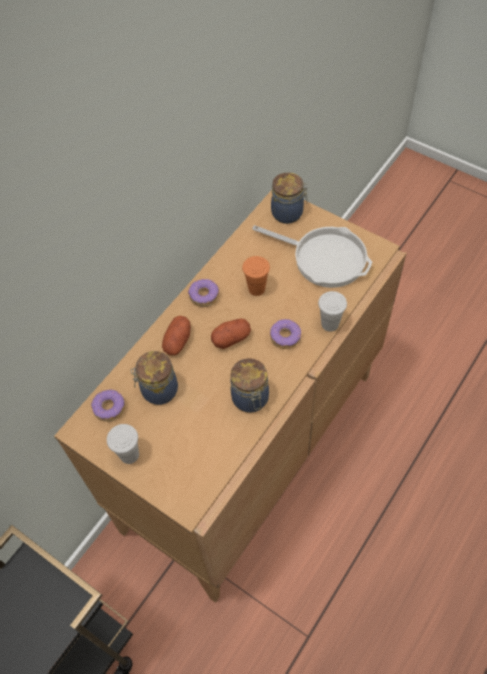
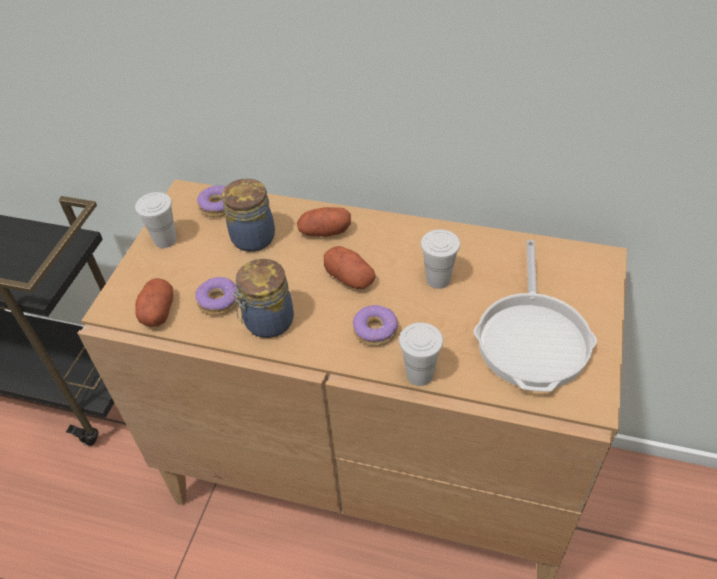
camera: 70 degrees right, 10 degrees down
(203, 296) = (400, 234): donut -> donut (219, 301)
(207, 472) = (158, 311): none -> potato
(256, 289) = (438, 279): orange cup -> white cup
(288, 213) = (587, 276): jar -> none

